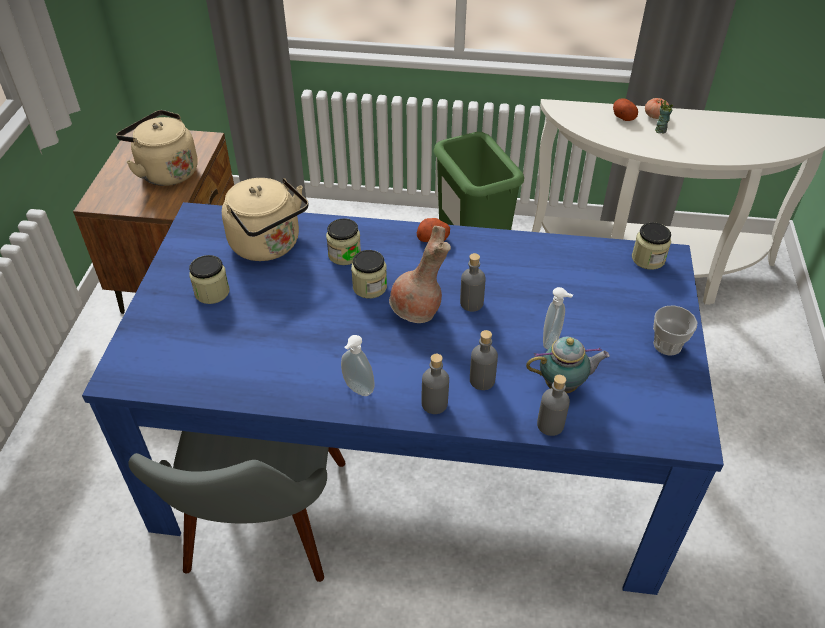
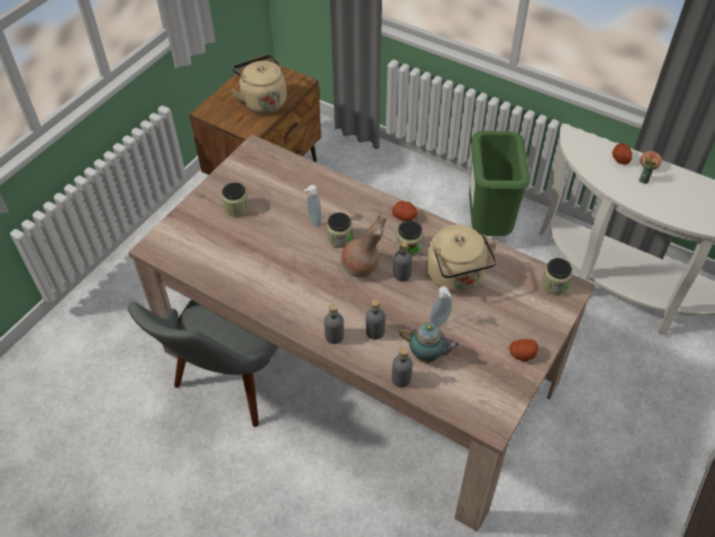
camera: 25 degrees right, 5 degrees up
(269, 245) = (290, 185): beige kettle -> beige kettle (457, 277)
(344, 254) = (336, 209): jar -> jar (409, 247)
(357, 390) = (291, 308): soap dispenser -> soap dispenser (313, 221)
(412, 456) = (358, 367): blue dining table -> beige dining table
(667, 345) = (522, 354): cup -> potato

